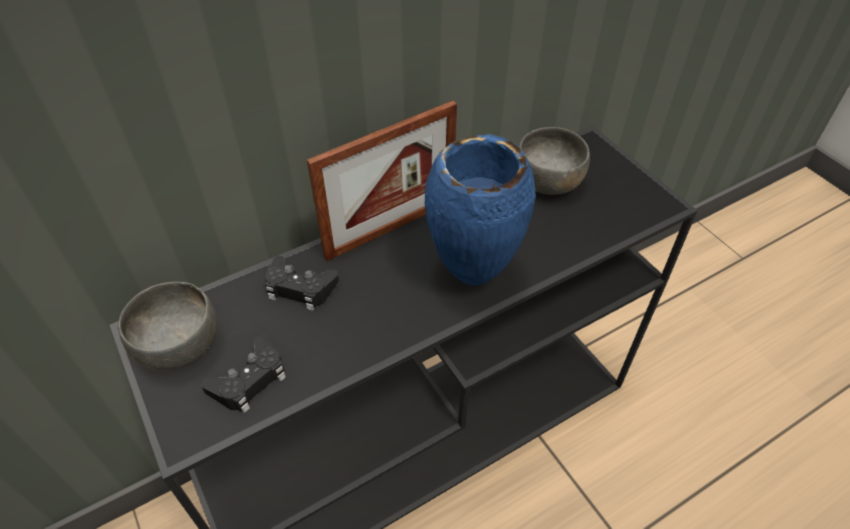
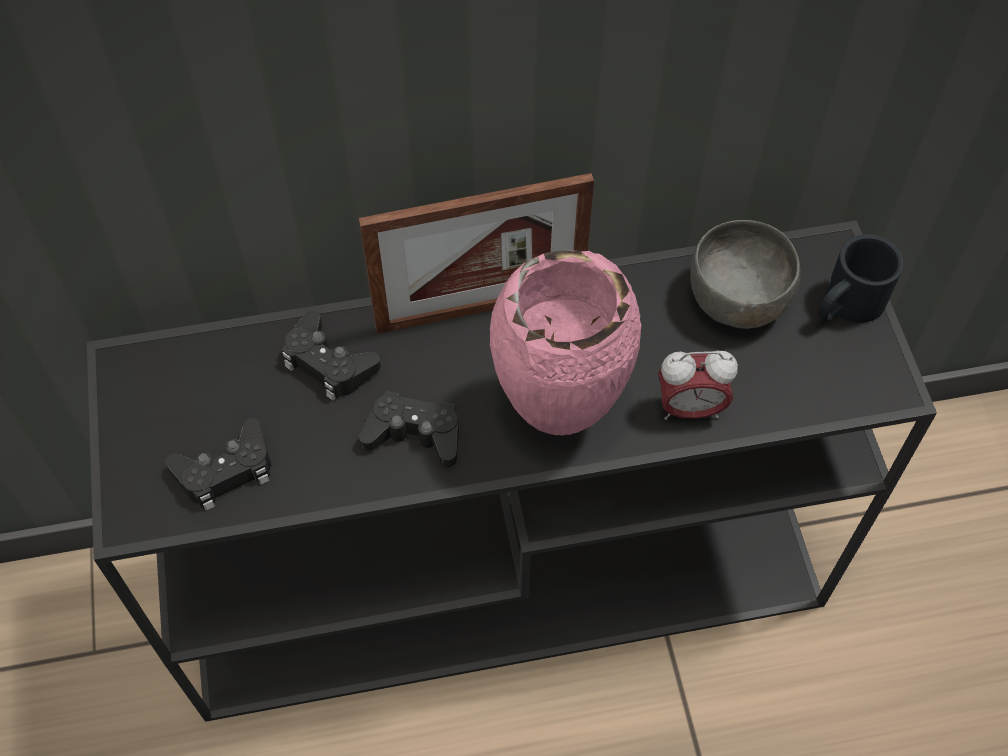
camera: 20 degrees right, 10 degrees up
(180, 345) = (160, 397): grey bowl -> none
(380, 315) = (414, 434): none -> black game controller
(471, 275) = (557, 414): blue vase -> pink vase
(553, 248) = (689, 408): none -> alarm clock
(613, 168) = (846, 305): none -> black mug

